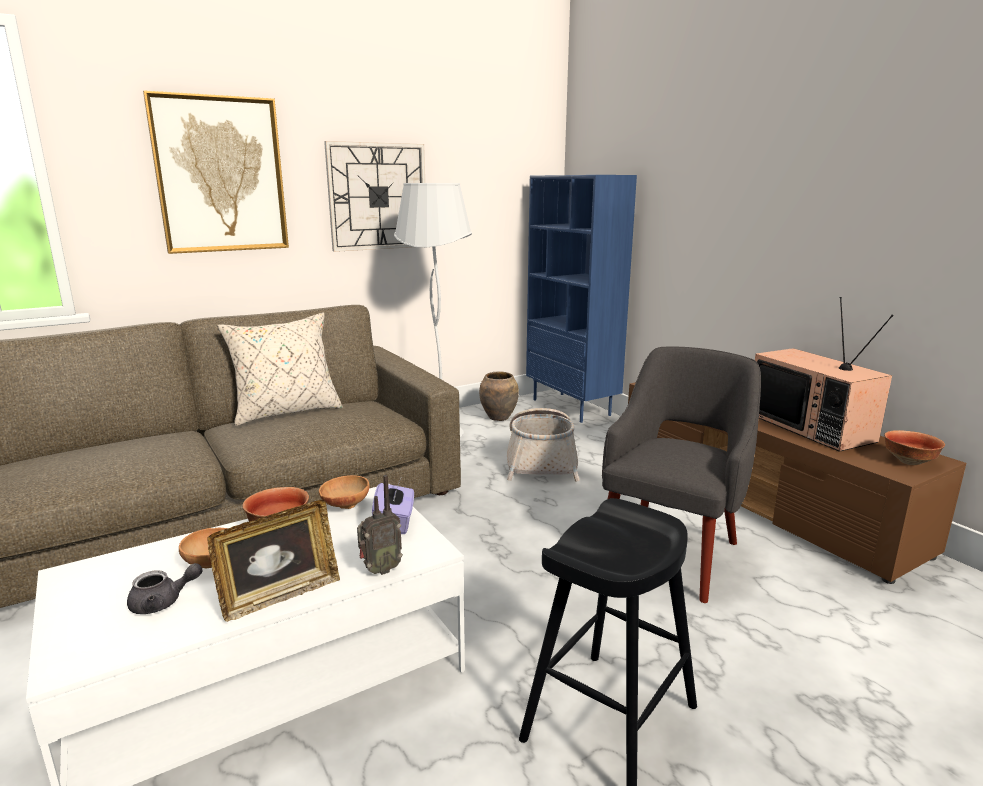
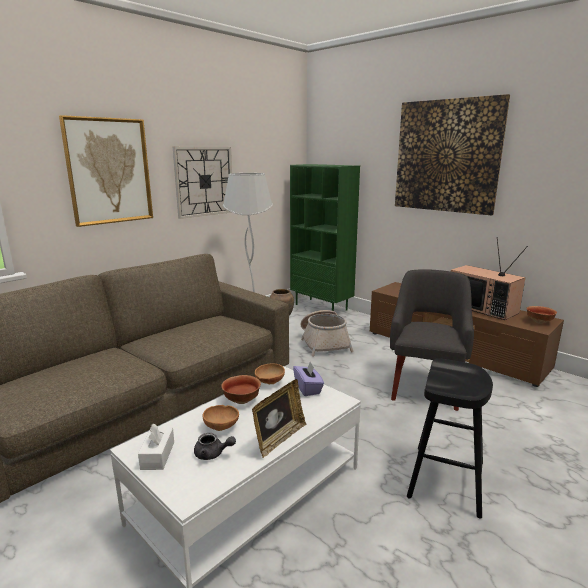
camera: 15 degrees left, 0 degrees up
(88, 591) = (158, 455): none -> white tissue box
(163, 602) = (212, 454): grey teapot -> grey teapot turned 45 degrees clockwise
(286, 412) = (173, 328): beige pillow -> none
(379, 570) = (322, 416): radio -> none
(572, 407) = (322, 307): blue bookcase -> green bookcase
(770, 153) = (447, 156): none -> picture

